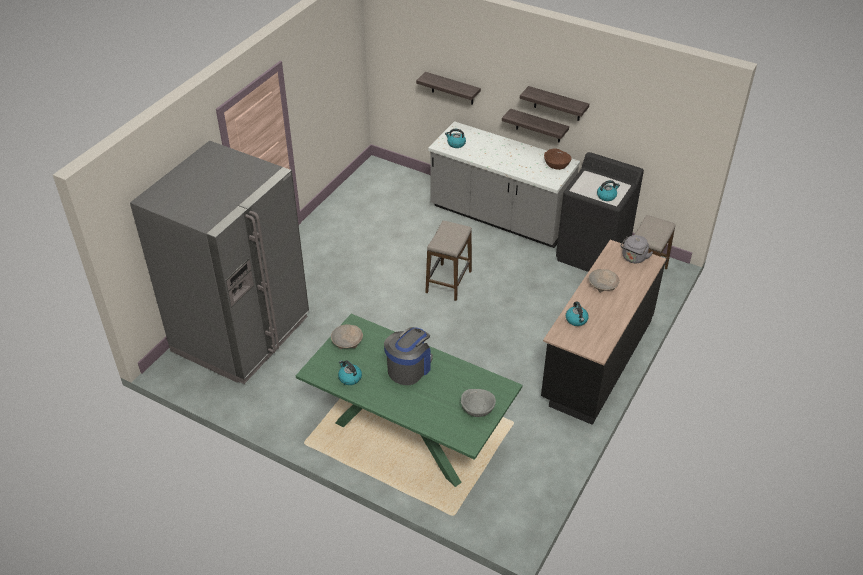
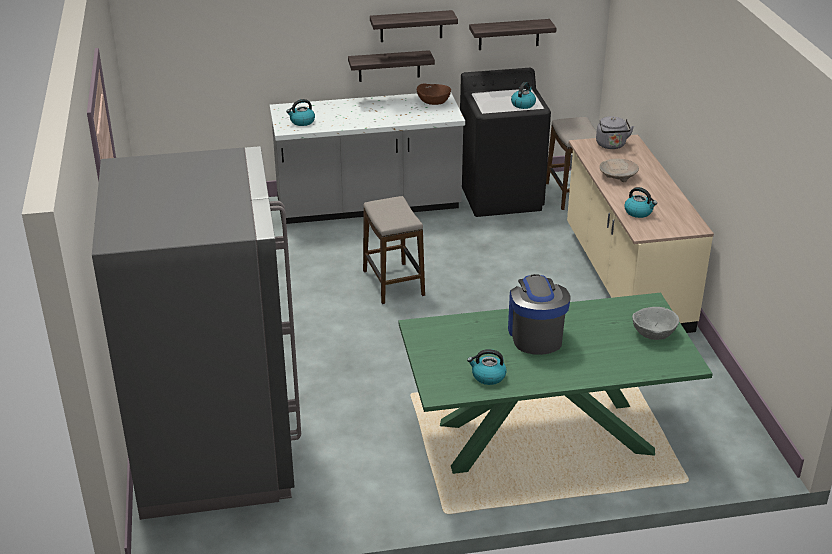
camera: 40 degrees left, 10 degrees down
(347, 341) = (434, 346): beige bowl -> none
(452, 88) = (261, 59): shelf -> shelf (509, 34)
(596, 359) = (625, 278): black counter -> beige counter

